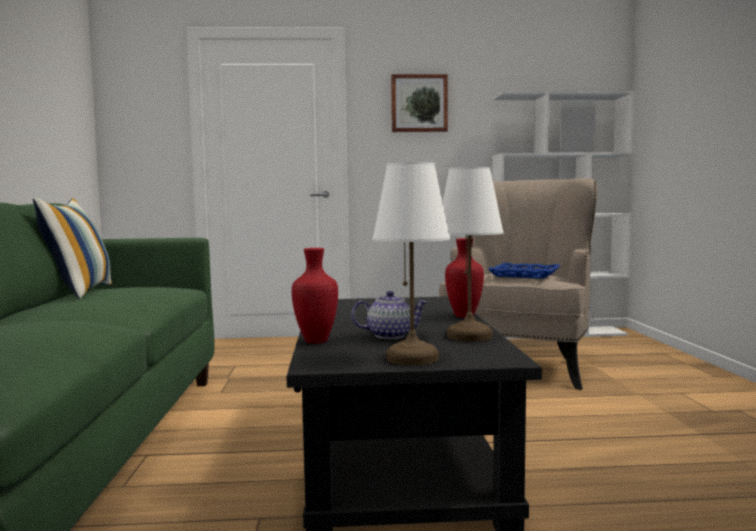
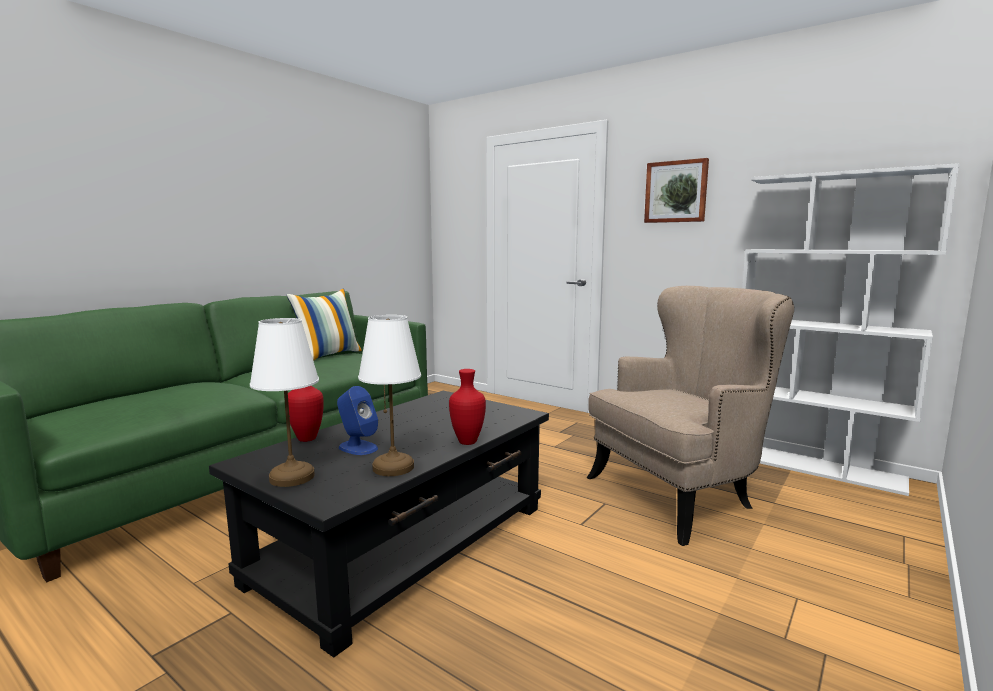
camera: 40 degrees right, 5 degrees up
(390, 335) = (357, 447): teapot -> blue speaker
(525, 275) = (668, 401): blue tray -> none

